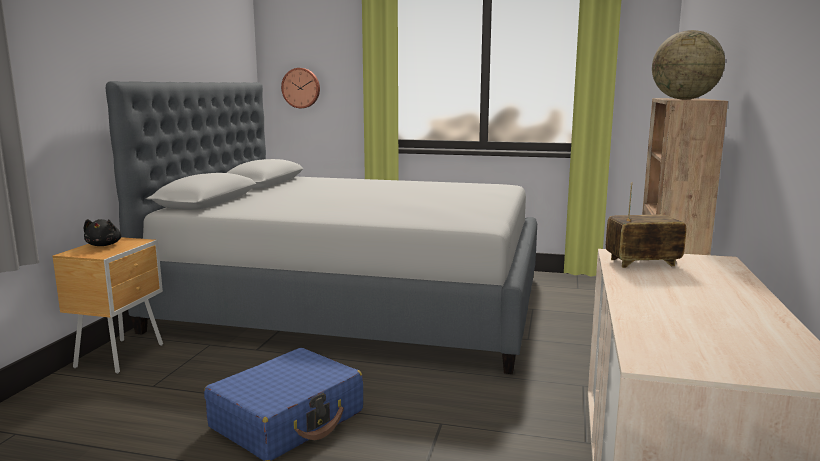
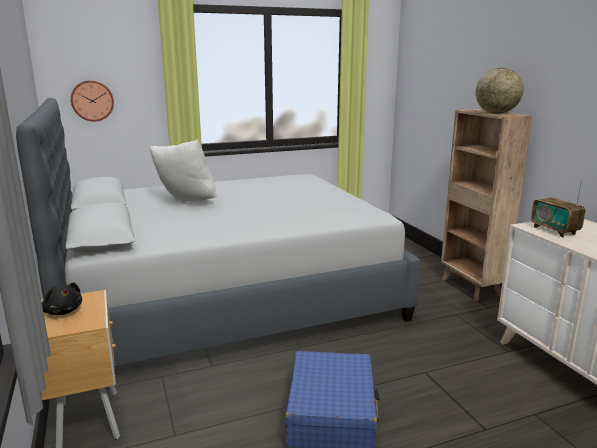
camera: 35 degrees left, 5 degrees up
(326, 190) = (185, 203): none -> white pillow
(642, 263) = (554, 231): radio -> radio turned 75 degrees counterclockwise

